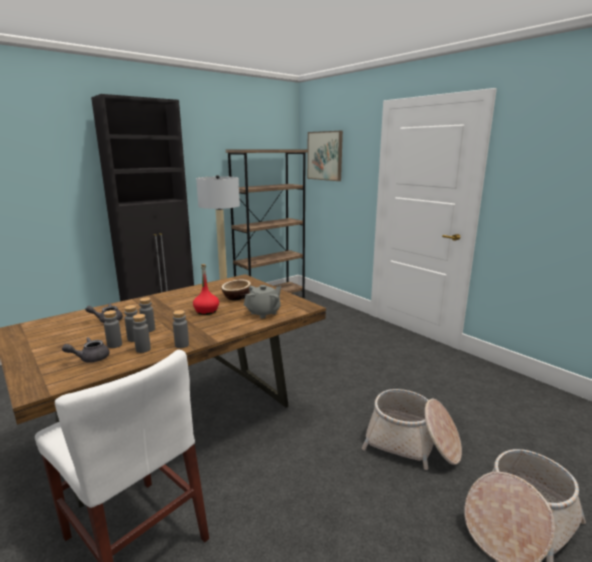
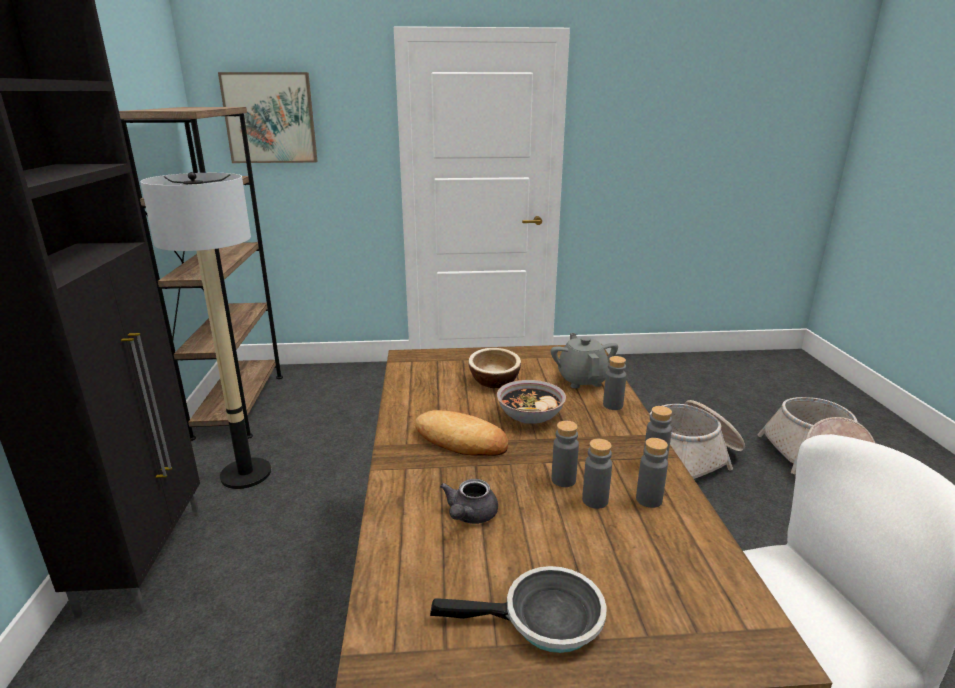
camera: 55 degrees left, 5 degrees up
(43, 346) = (544, 620): none -> frying pan
(90, 358) = (653, 561): grey teapot -> none
(114, 345) = (608, 525): grey bottle -> grey bottle (613, 405)
(168, 305) = (461, 440): none -> bread
(206, 311) = (530, 415): red bottle -> bowl

